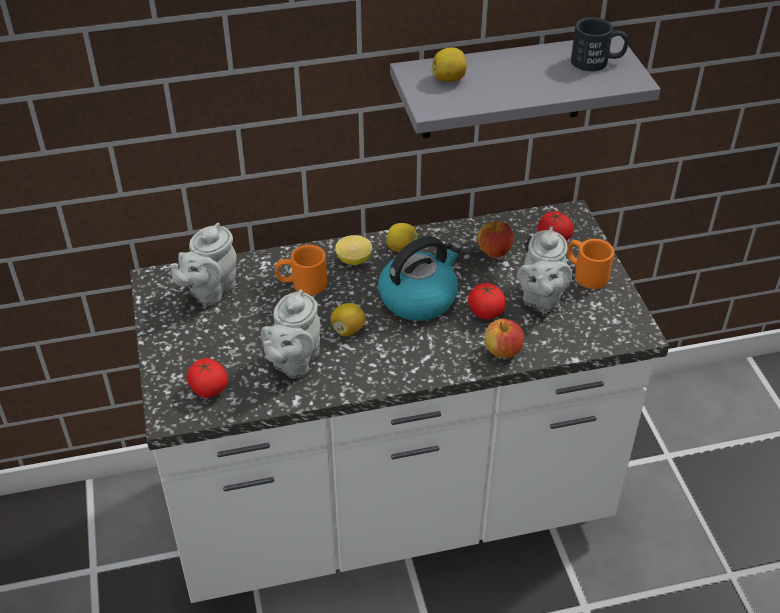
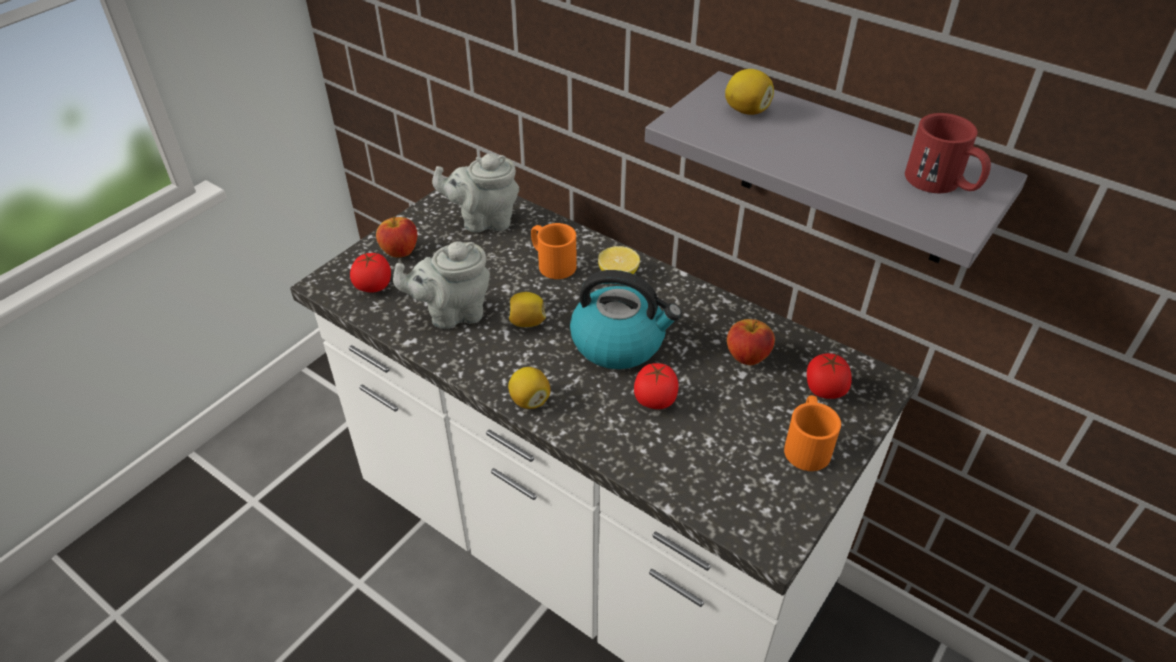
camera: 50 degrees right, 0 degrees up
(401, 248) = (670, 294): lemon -> lemon (529, 400)
(502, 351) = (615, 443): apple -> apple (400, 252)
(540, 298) = (725, 429): grey teapot -> none
(597, 61) = (942, 183): black mug -> red mug

